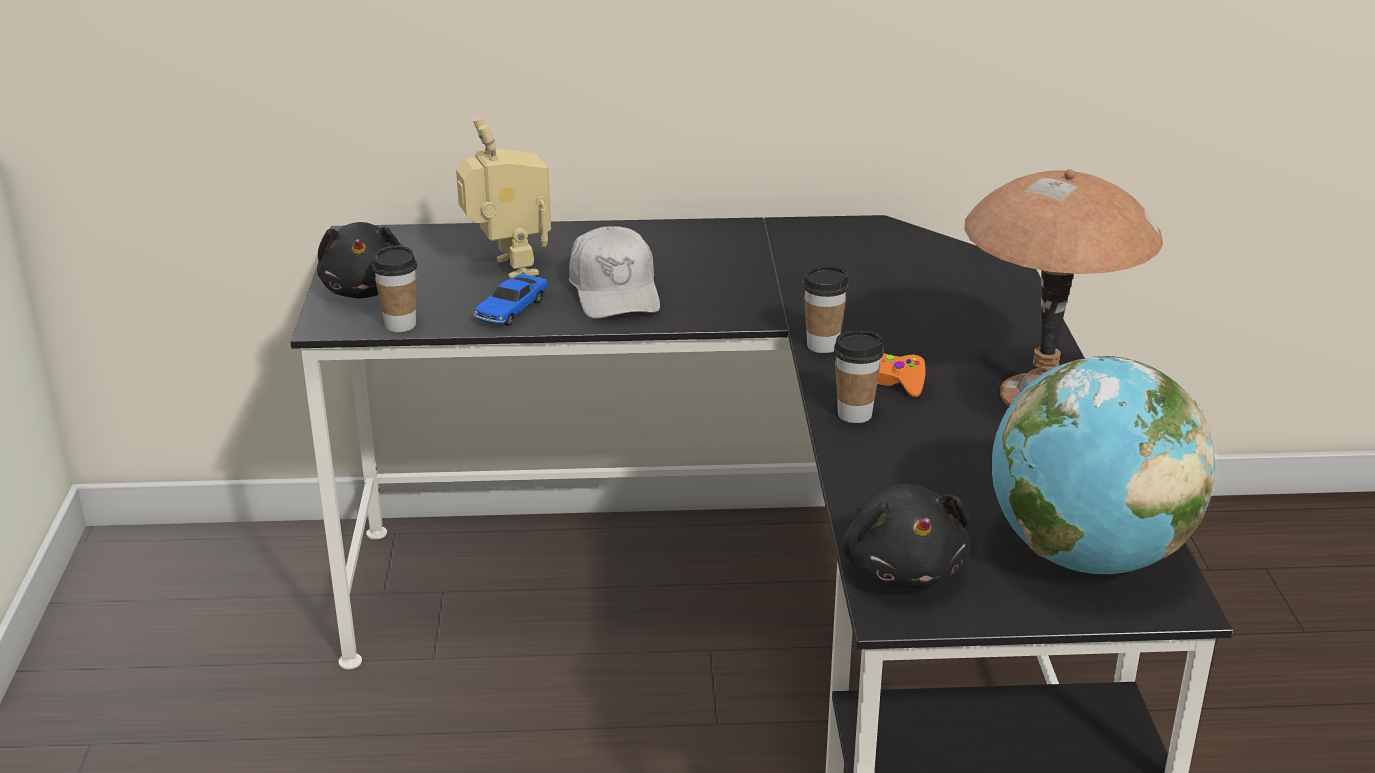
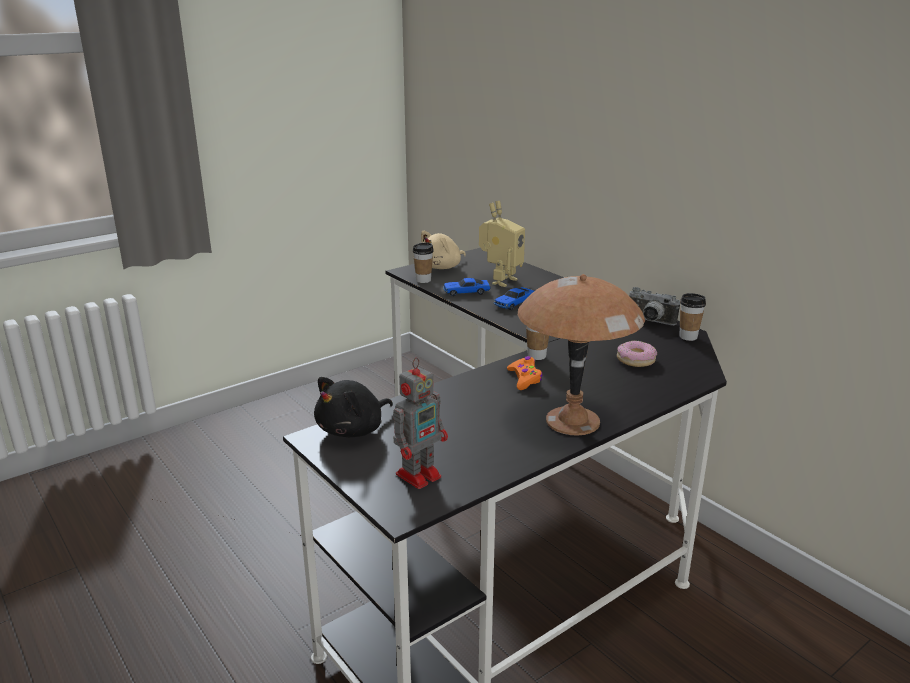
camera: 55 degrees right, 5 degrees down
(367, 290) = (442, 267): black plush toy -> beige plush toy
(615, 292) = (514, 303): white cap -> toy car
(812, 233) = (649, 321): none -> camera
(854, 414) = (481, 381): cup -> cup (688, 337)
(915, 289) = (635, 360): none -> donut
(1086, 556) = (420, 474): globe -> toy robot

